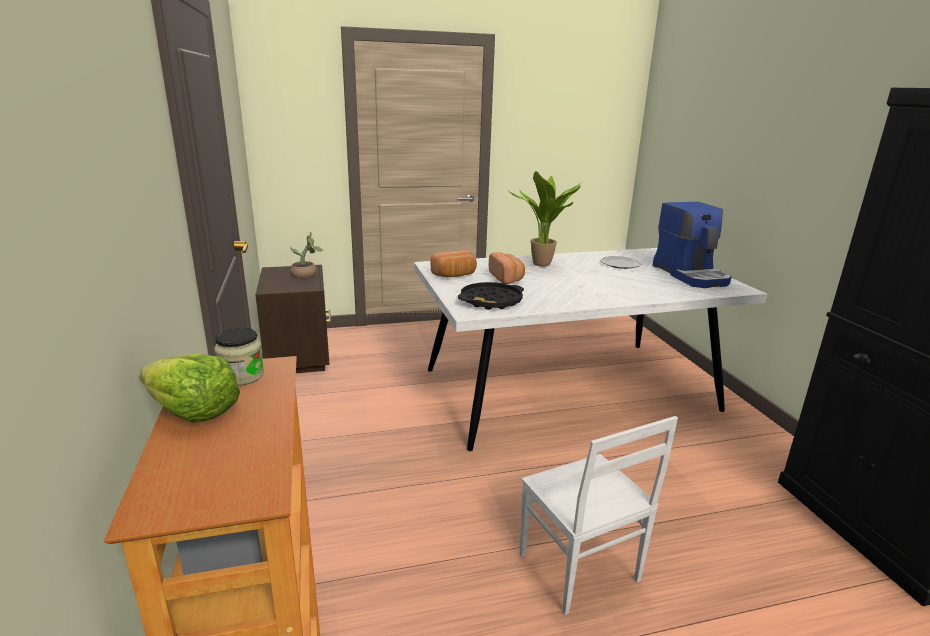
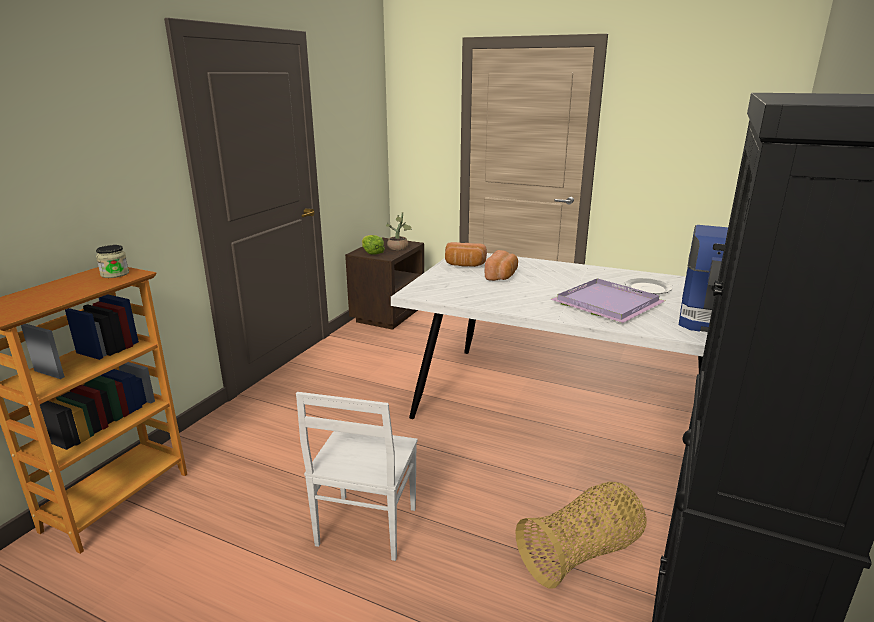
camera: 40 degrees right, 0 degrees up
(193, 411) = (65, 282): lettuce -> lettuce (372, 252)
(491, 301) = (447, 289): black tray -> none
(544, 265) = (562, 273): potted plant -> none
(624, 282) = (609, 303): none -> purple tray
(729, 495) = (581, 554): none -> basket

